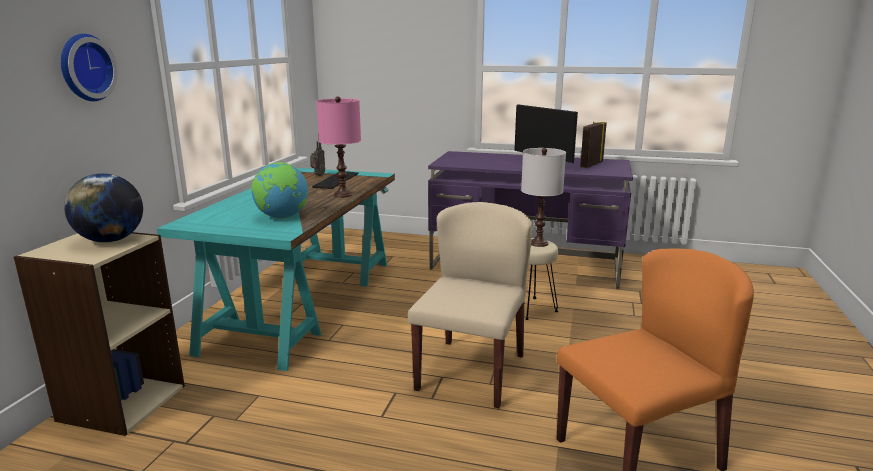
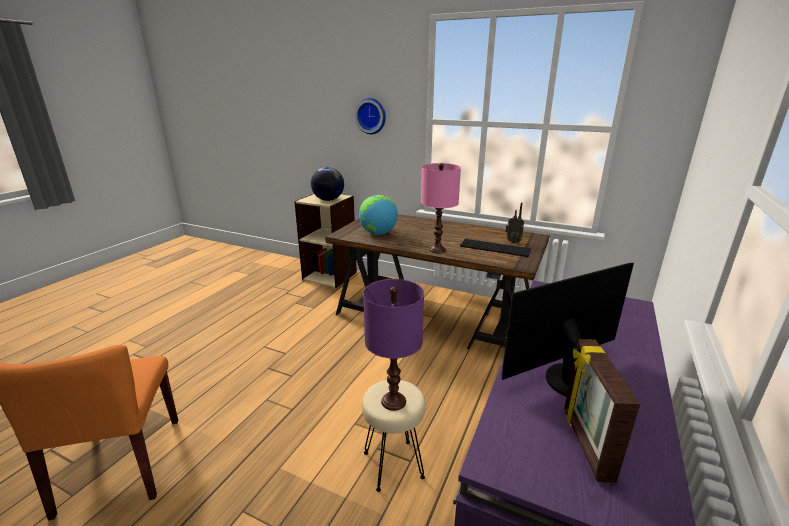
camera: 100 degrees right, 5 degrees up
(303, 303) = (434, 318): turquoise desk -> brown desk
(471, 371) = (289, 392): beige chair -> none
(538, 243) = (394, 401): white table lamp -> purple table lamp
(591, 164) = (585, 443): picture frame -> picture frame turned 135 degrees counterclockwise

